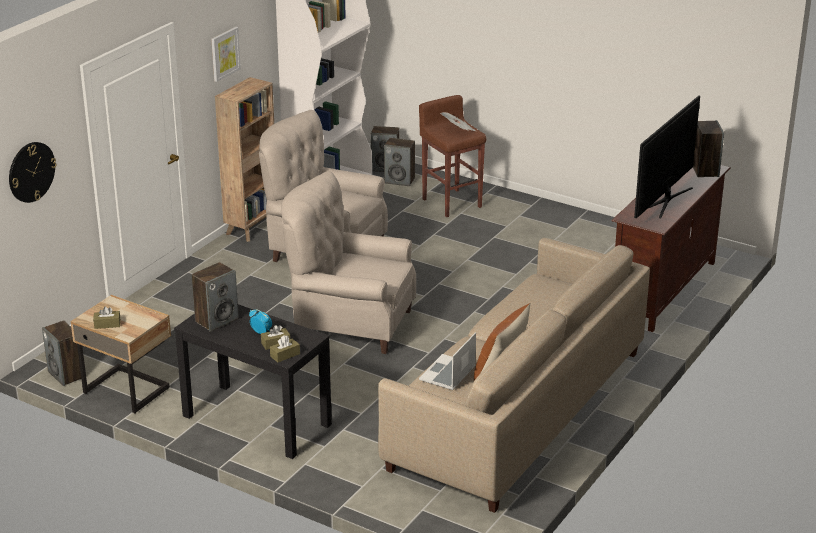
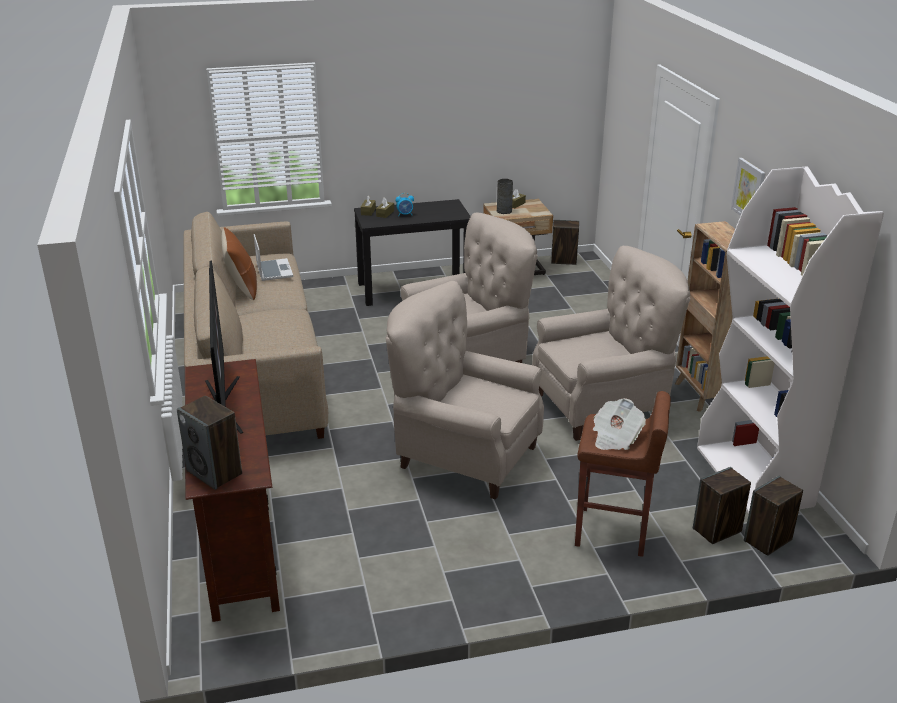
camera: 135 degrees right, 0 degrees up
(31, 172) = (621, 116): wall clock -> none
(137, 321) = (504, 211): none -> grey vase
(217, 320) = (443, 209): speaker -> none
(465, 270) = (462, 456): none -> beige armchair

